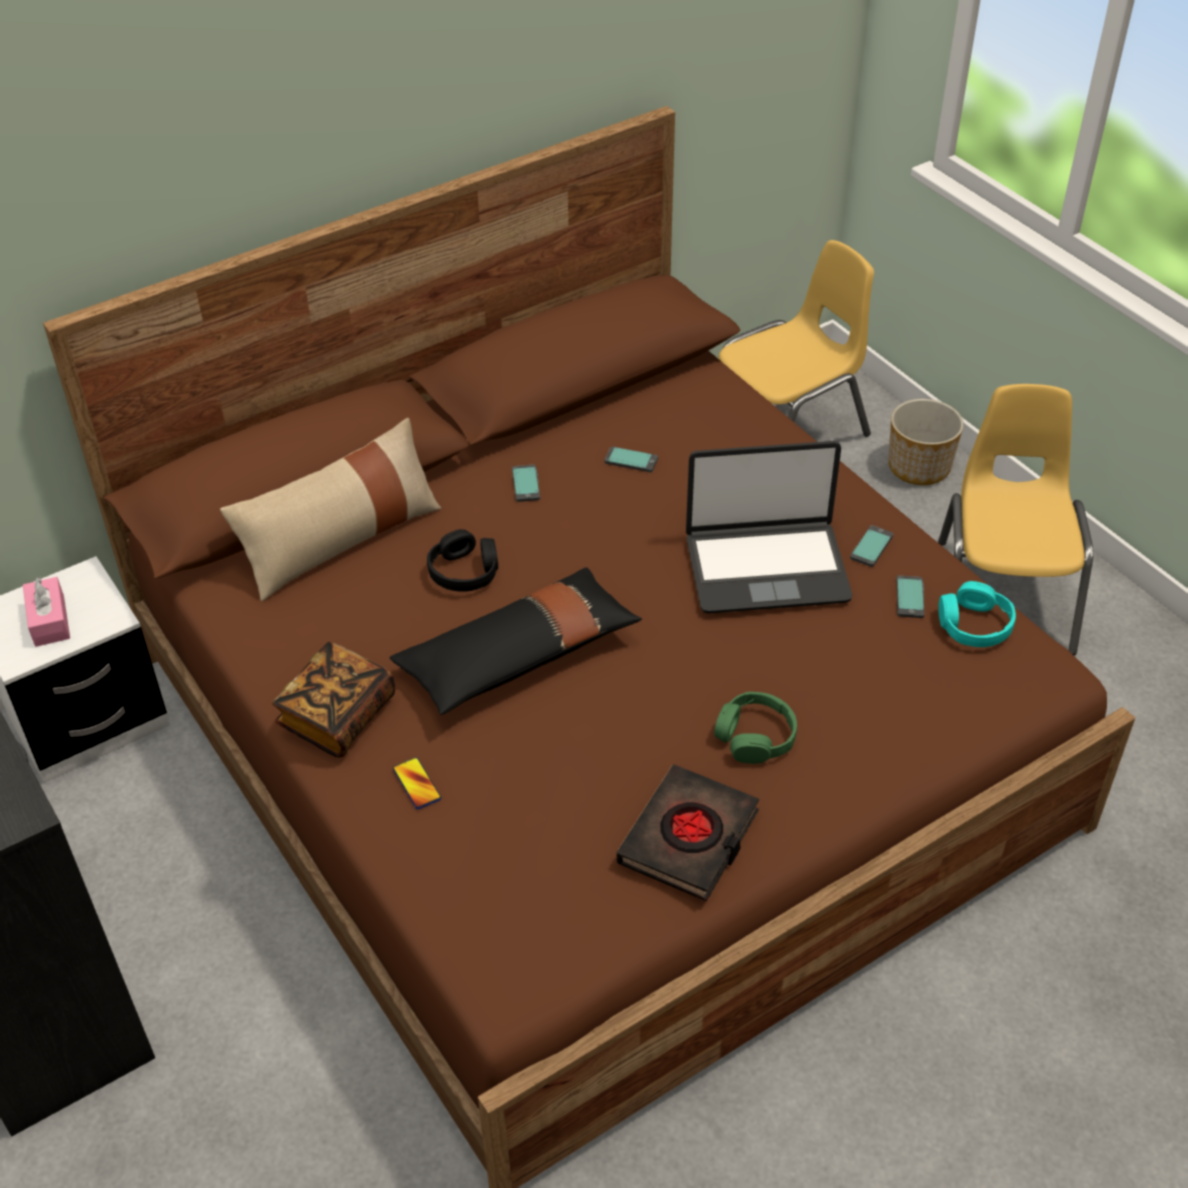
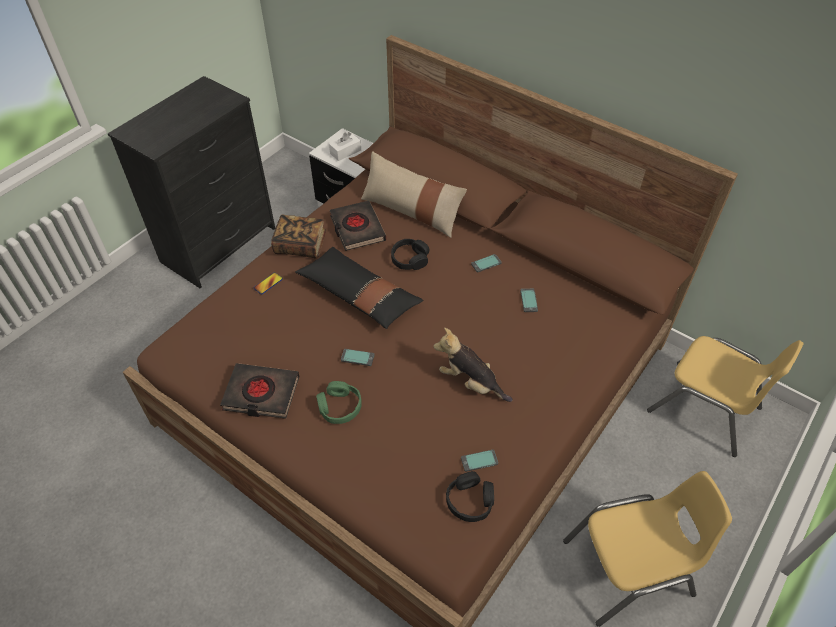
camera: 70 degrees right, 5 degrees up
(49, 621) = (345, 152): pink tissue box -> white tissue box
(342, 624) = (357, 229): none -> black book
(766, 567) = (470, 382): laptop -> plush toy
(871, 547) = (514, 431): phone -> phone (357, 357)
(920, 467) = (723, 494): planter -> none
(974, 625) = (470, 501): turquoise headphones -> black headphones

